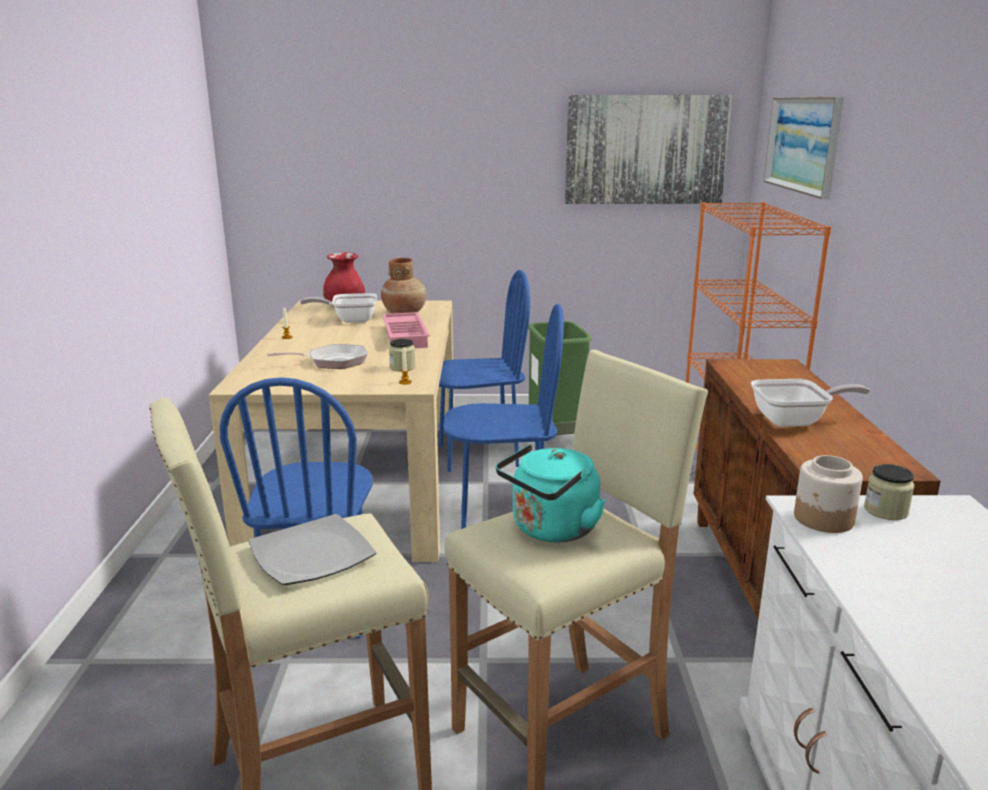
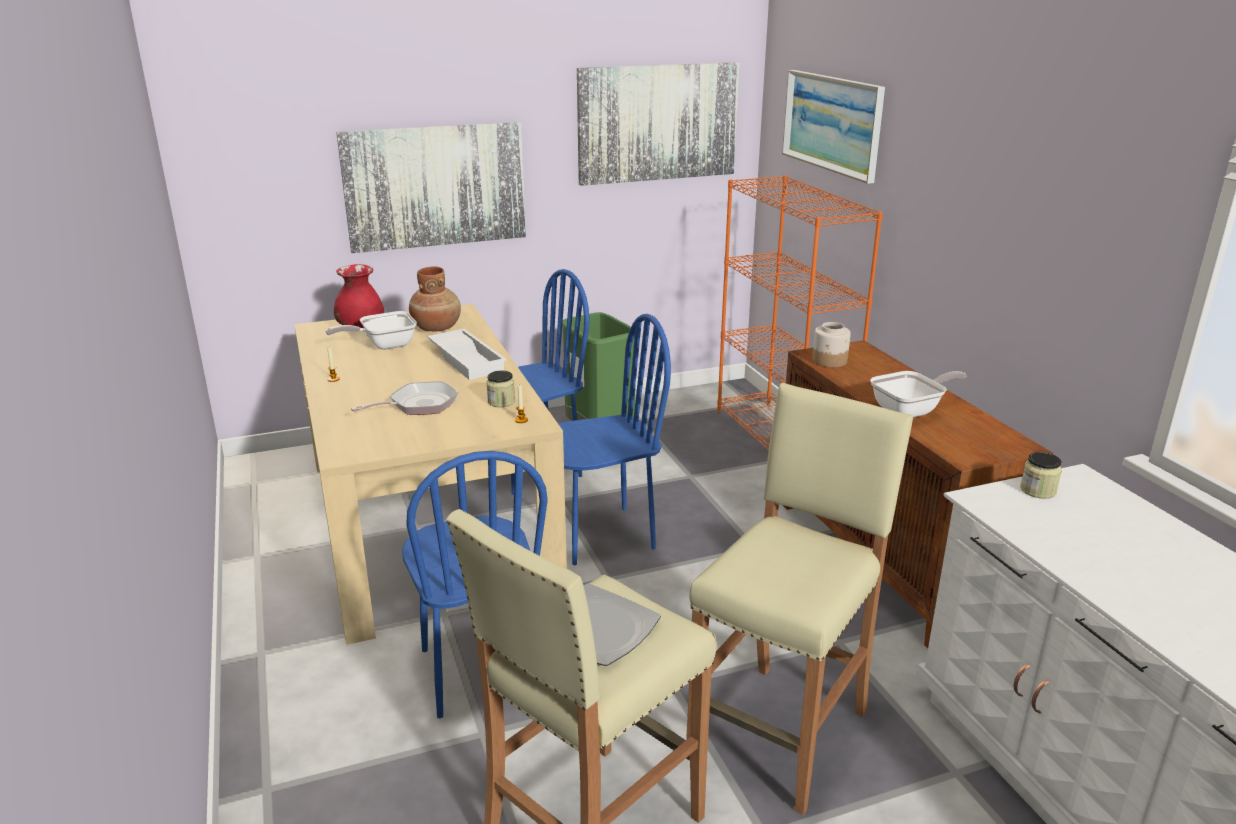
camera: 20 degrees left, 5 degrees up
(406, 336) = (468, 360): pink tray -> white tray
(433, 195) = (435, 186): none -> picture
(551, 530) = (782, 558): turquoise kettle -> none
(823, 519) = (1001, 507): jar -> jar (829, 361)

